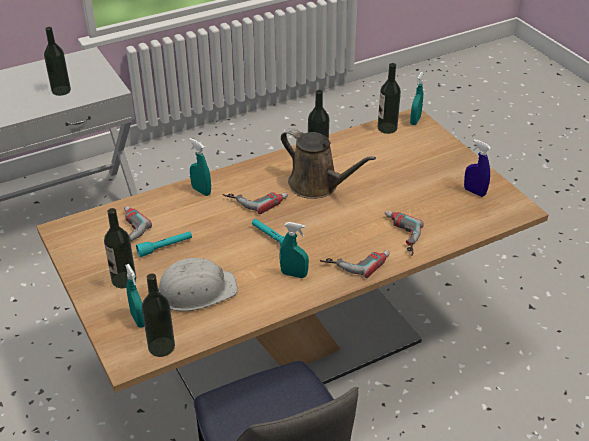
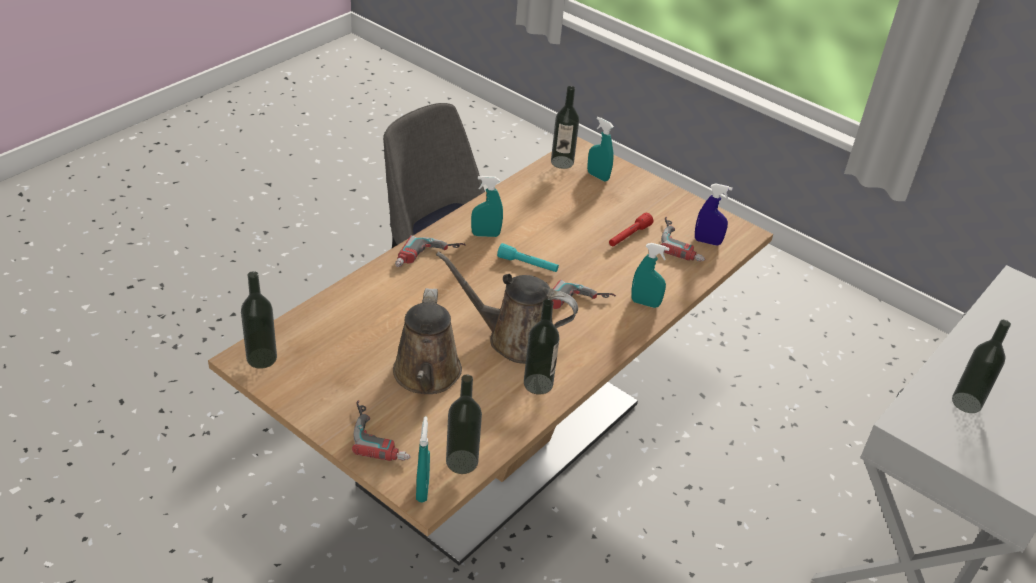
camera: 155 degrees right, 0 degrees up
(124, 280) = (639, 202): bottle -> bottle (261, 358)
(165, 247) = (629, 236): turquoise flashlight -> red flashlight
(196, 291) = (567, 205): white hard hat -> none
(391, 174) = (427, 376): none -> brown watering can
(398, 236) = (392, 294): power drill -> power drill (382, 435)
(474, 192) = (309, 372): blue spray bottle -> blue spray bottle (707, 242)

